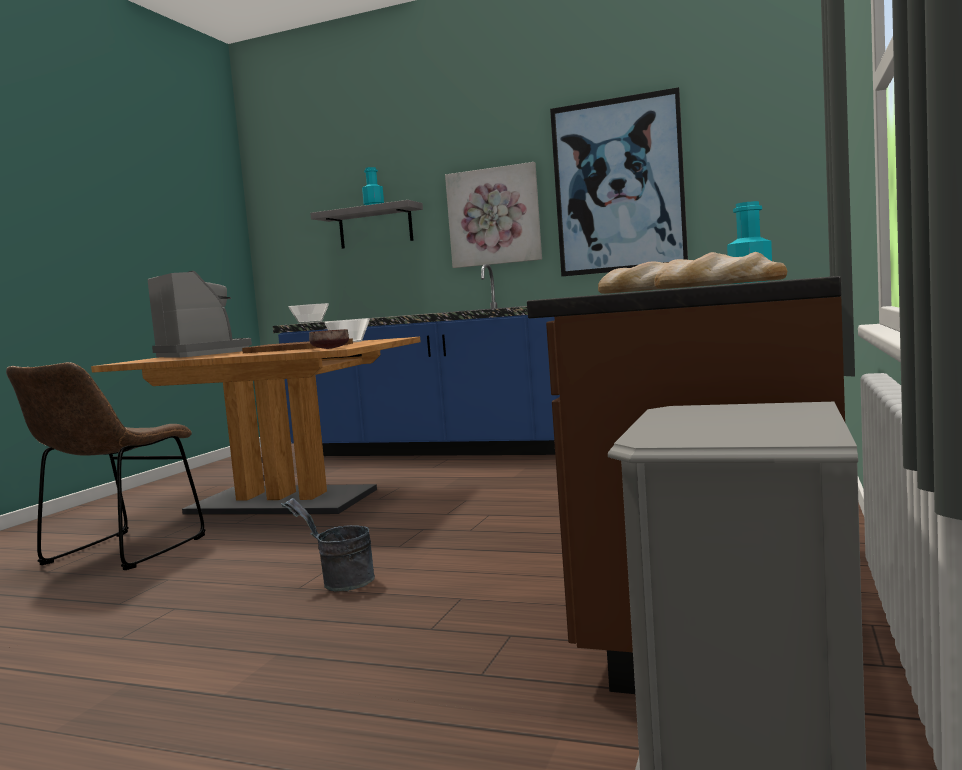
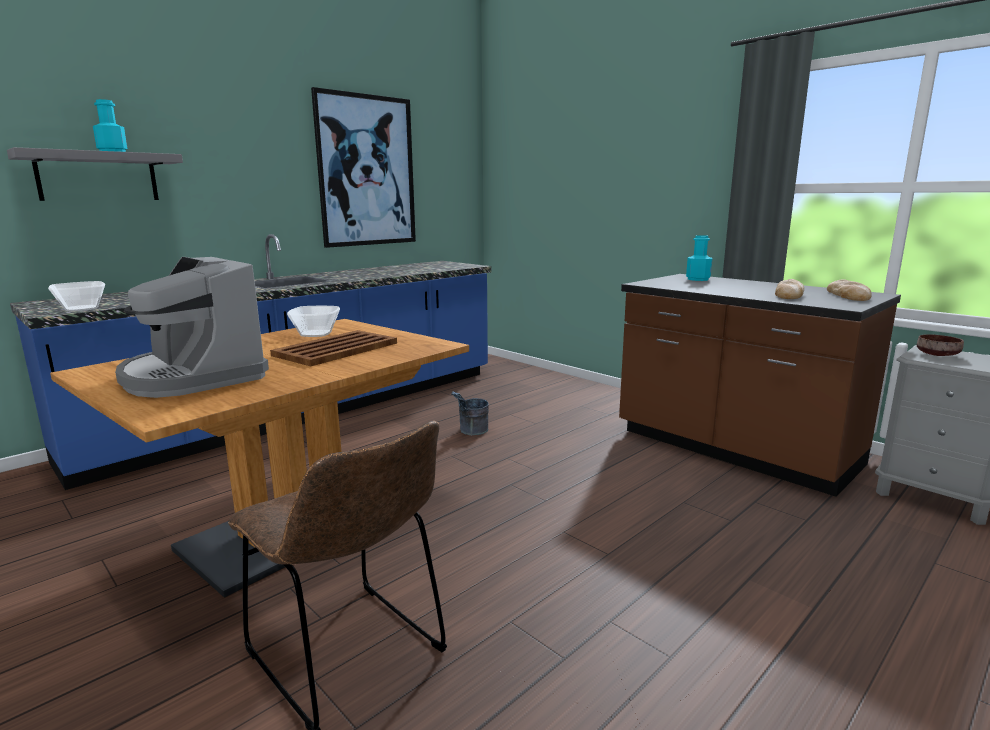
camera: 65 degrees left, 10 degrees up
(205, 354) = (193, 376): coffee machine -> coffee machine turned 120 degrees counterclockwise
(331, 348) = (429, 345): brown bowl -> brown bowl (936, 354)
(339, 583) = (613, 536): grey bucket -> grey bucket (471, 432)
(494, 216) = (257, 184): picture -> none

